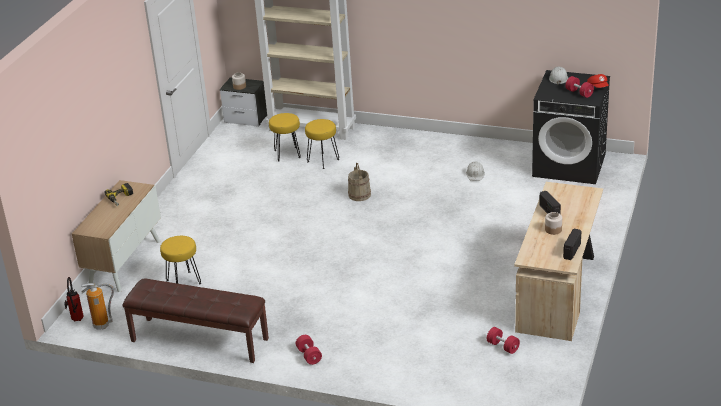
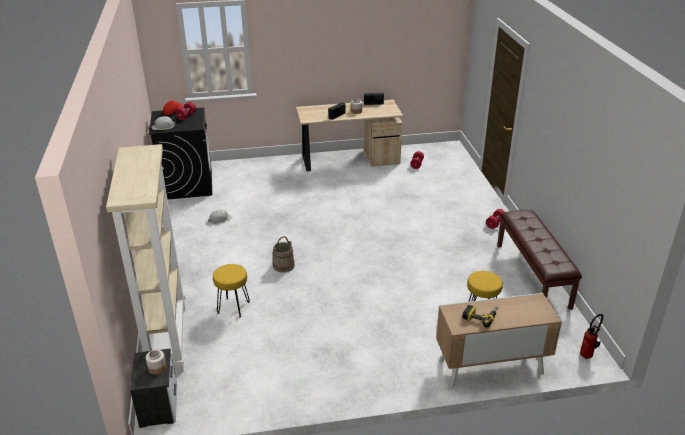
camera: 120 degrees left, 0 degrees up
(102, 325) = (575, 335): fire extinguisher -> none
(287, 154) = (230, 337): yellow stool -> none

